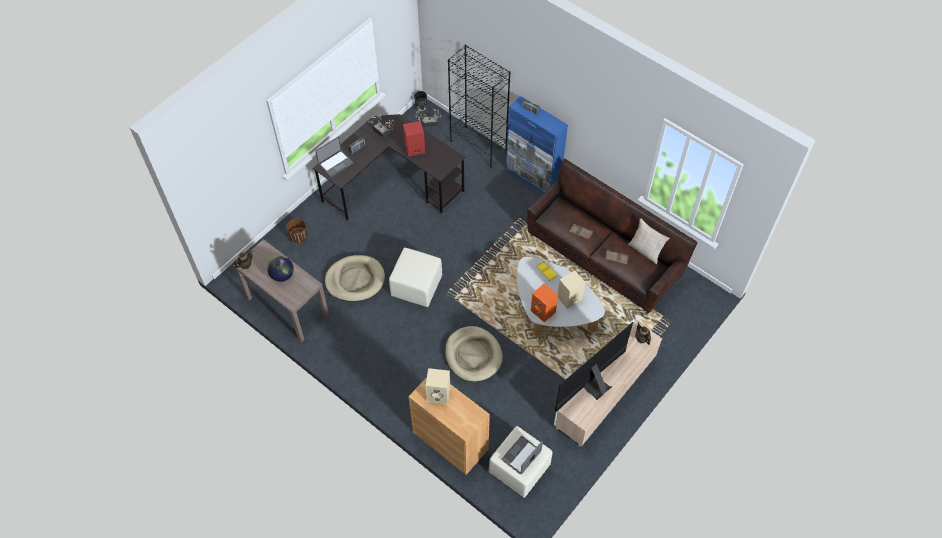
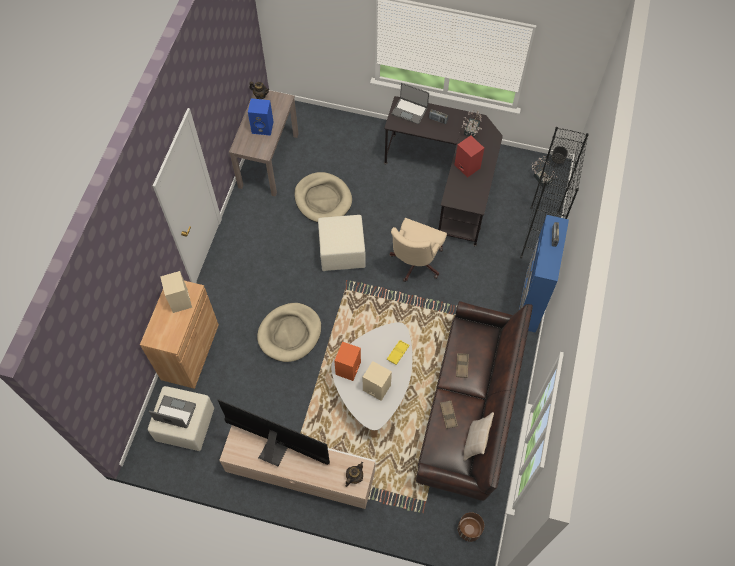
camera: 65 degrees right, 5 degrees up
(282, 275) = (263, 127): globe -> blue speaker
(299, 236) = (346, 134): brown planter -> brown planter (469, 530)
(456, 239) = (414, 263): none -> beige office chair

